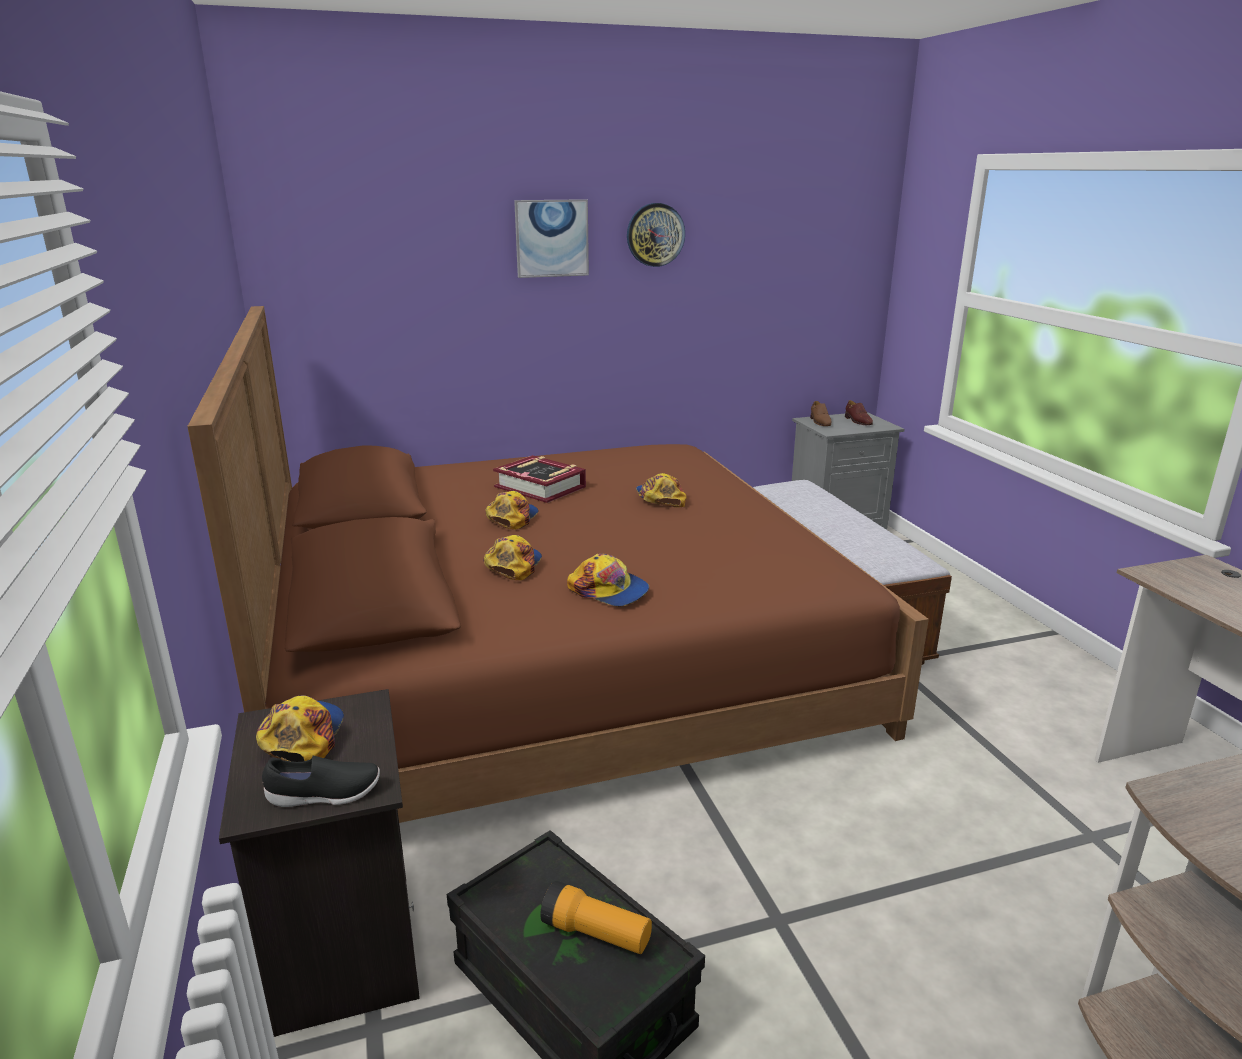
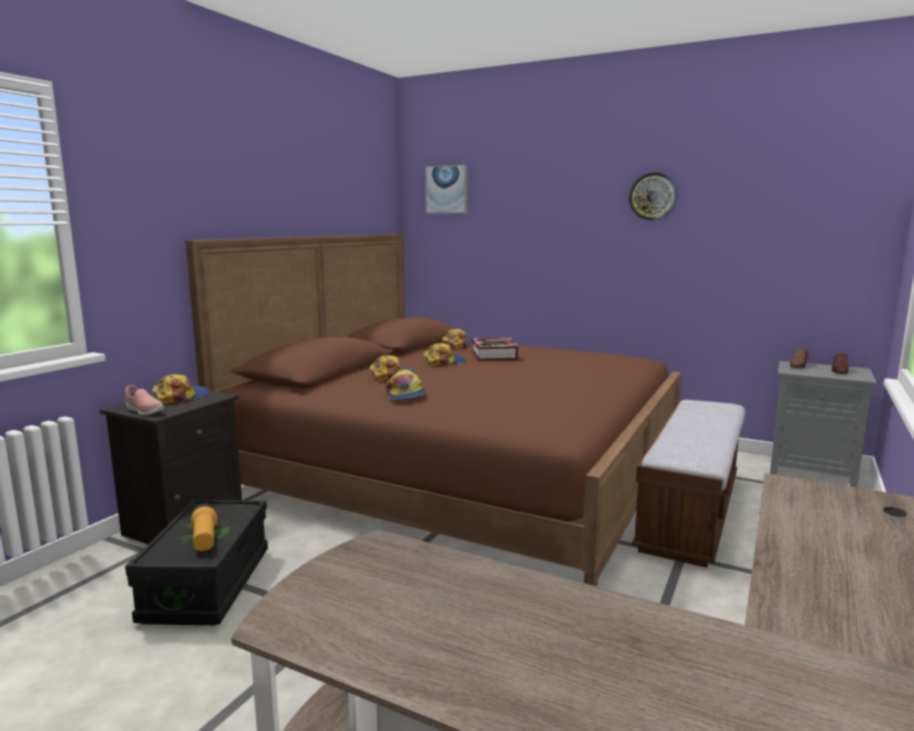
camera: 45 degrees right, 10 degrees down
(324, 796) = (144, 411): black shoe -> pink shoe
(551, 238) = (574, 198): picture -> picture (447, 189)
(660, 499) = (546, 372): cap -> cap (457, 345)

